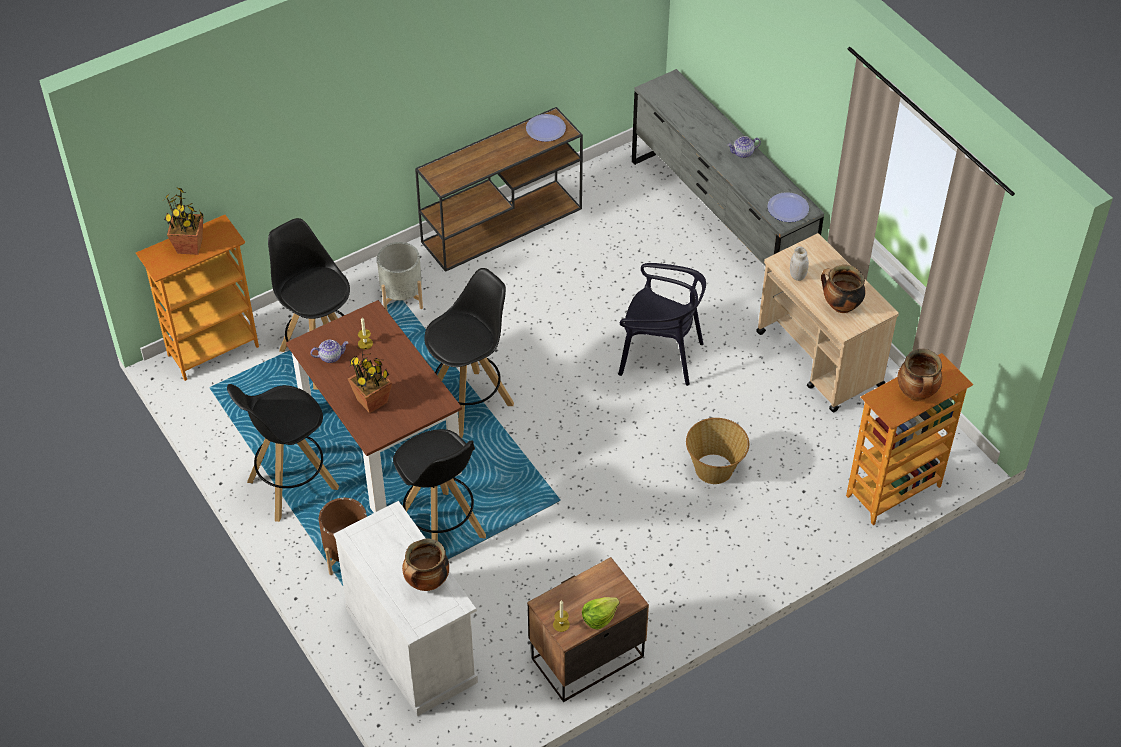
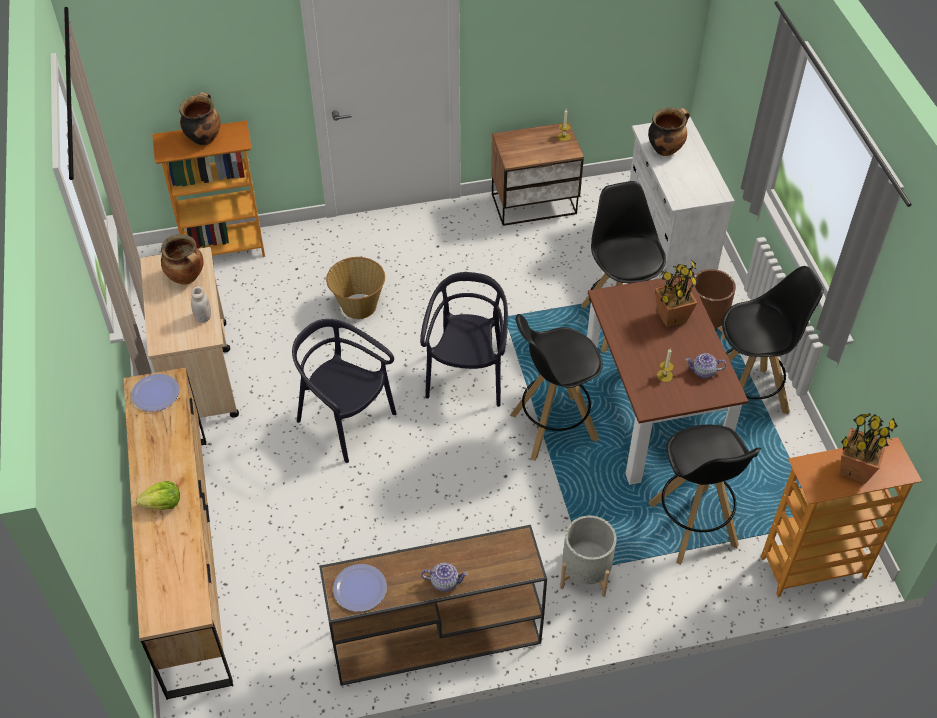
camera: 160 degrees left, 0 degrees up
(570, 428) = (467, 376): none -> black chair
(599, 617) = (533, 134): lettuce -> lettuce (162, 504)
(719, 222) = (188, 559): grey dresser -> brown dresser
(743, 153) = (151, 478): teapot -> teapot (445, 582)

